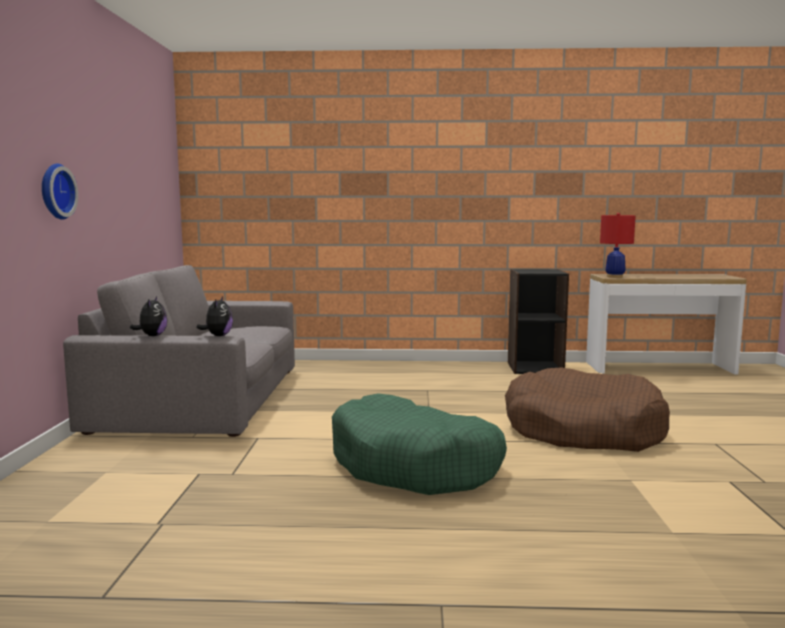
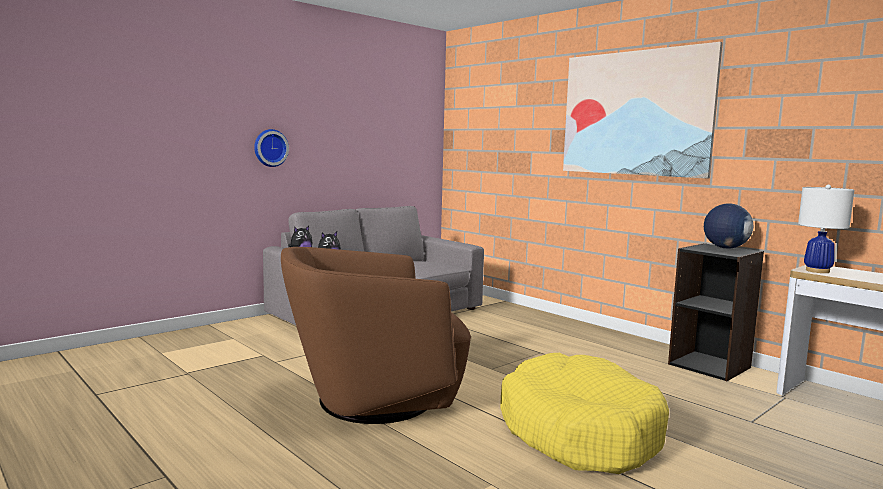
camera: 45 degrees right, 0 degrees up
(415, 465) = (373, 399): green dog bed -> brown armchair
(436, 157) = (635, 113): none -> picture
(535, 270) = (725, 248): none -> globe
(582, 430) = (578, 431): brown dog bed -> yellow dog bed
(614, 277) = (817, 271): red table lamp -> white table lamp

